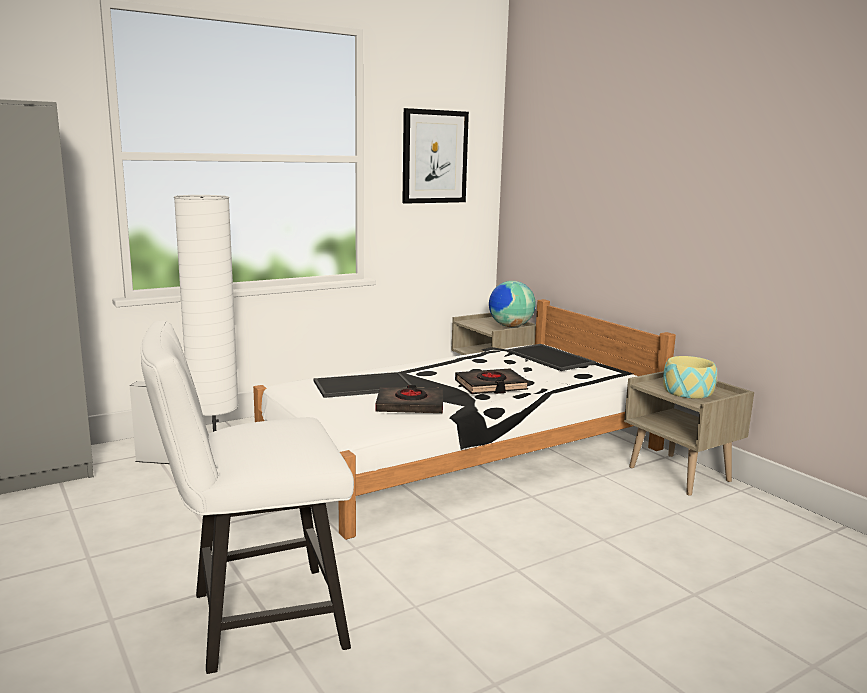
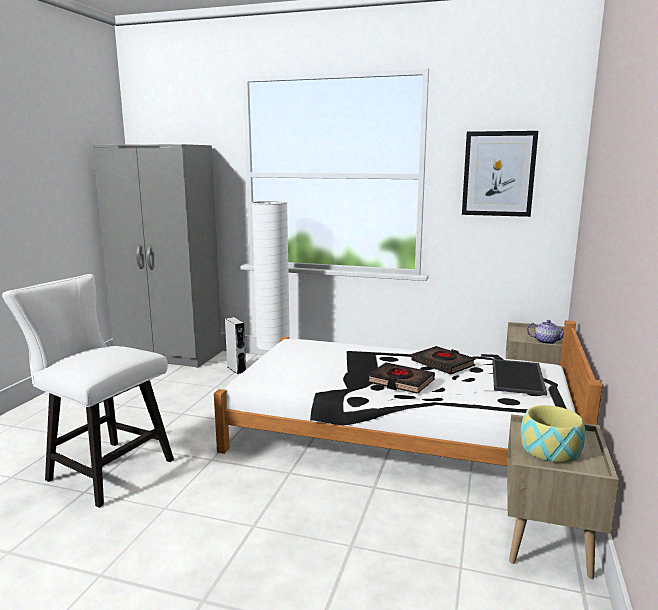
camera: 50 degrees right, 0 degrees up
(362, 386) = (325, 354): tray -> none
(410, 405) = (314, 376): black book -> black book (443, 364)
(510, 326) = (546, 341): globe -> teapot

